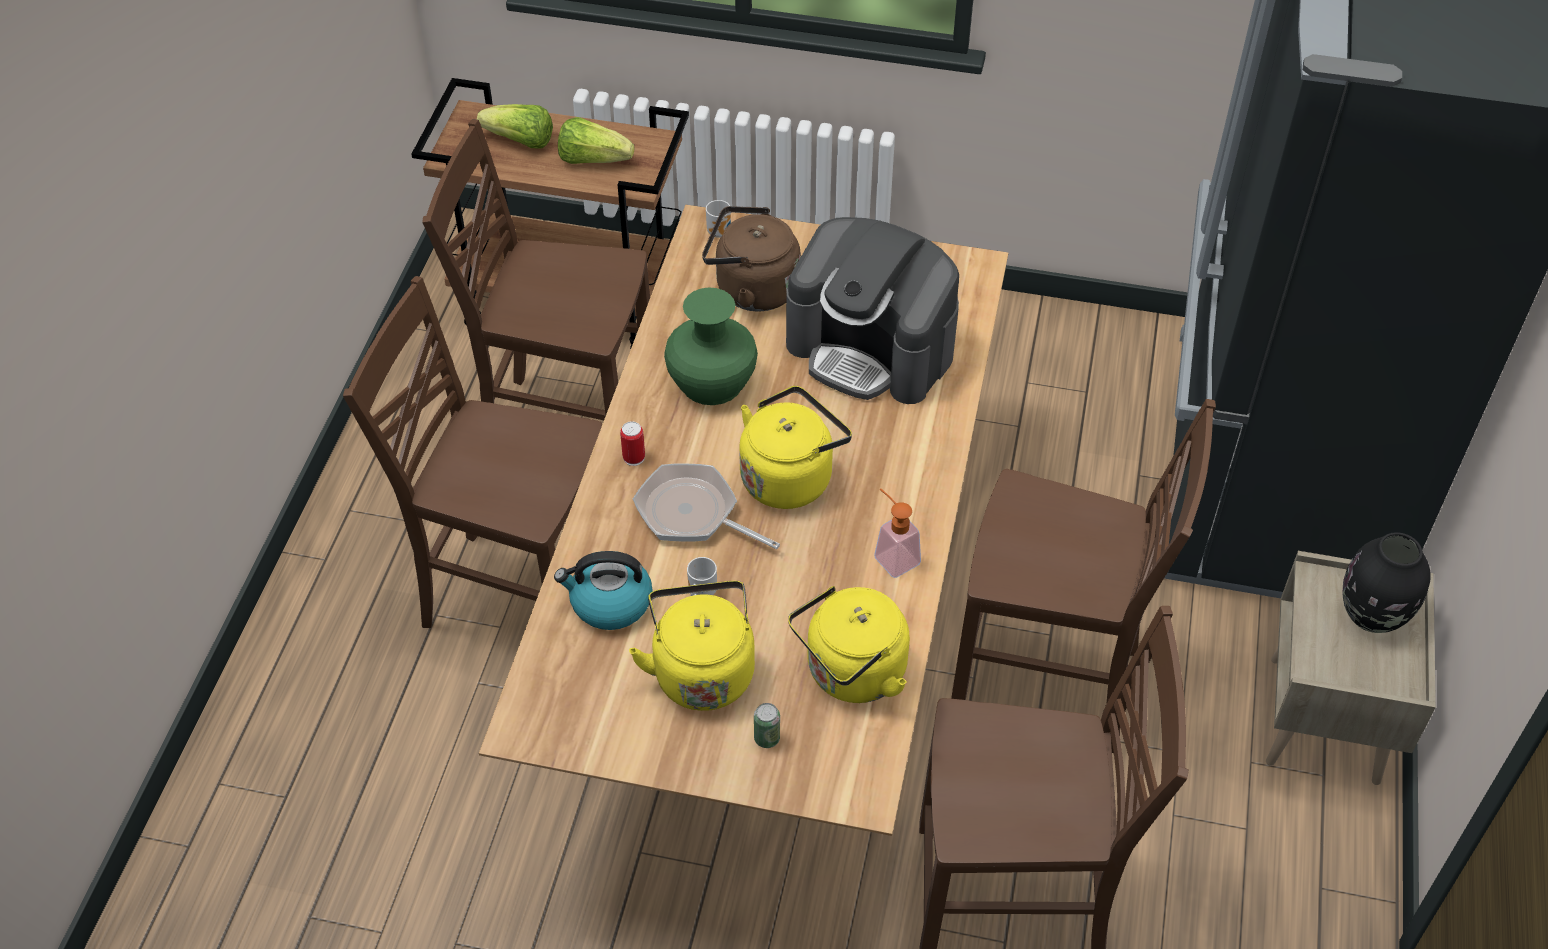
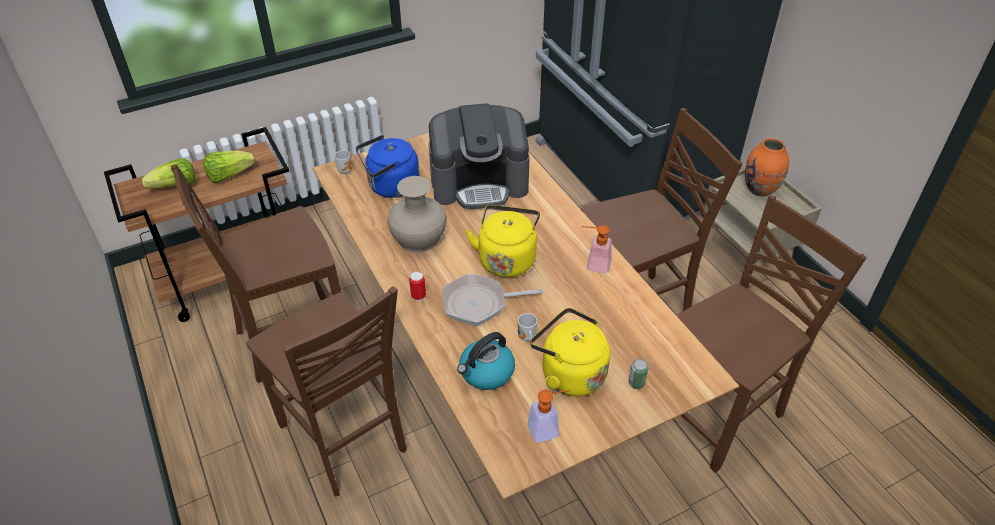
camera: 40 degrees left, 5 degrees down
(516, 596) = (345, 438): brown chair -> brown chair turned 105 degrees counterclockwise
(606, 716) = (548, 429): none -> soap dispenser
(712, 382) = (418, 238): green vase -> beige vase
(751, 289) = (391, 187): brown kettle -> blue kettle
(851, 674) = (638, 327): yellow kettle -> none
(1373, 616) = (760, 189): black vase -> orange vase

